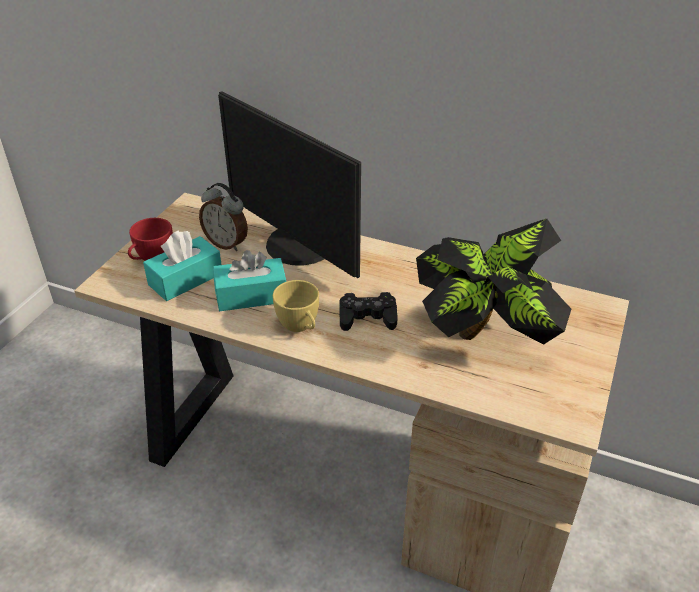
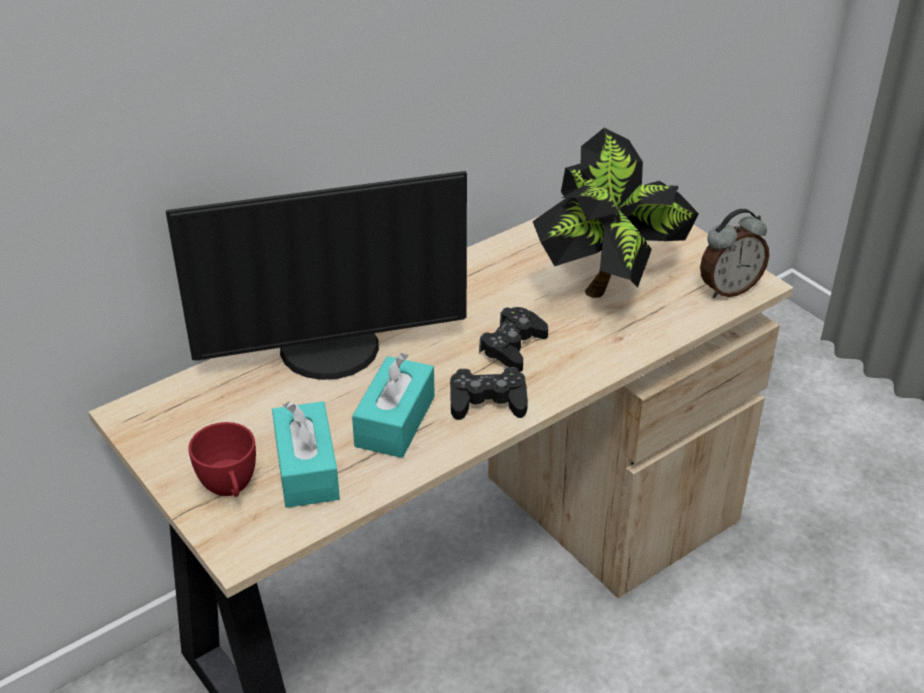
camera: 60 degrees left, 0 degrees up
(227, 243) = (263, 408): alarm clock -> alarm clock (728, 289)
(300, 327) = (487, 401): yellow cup -> black game controller

